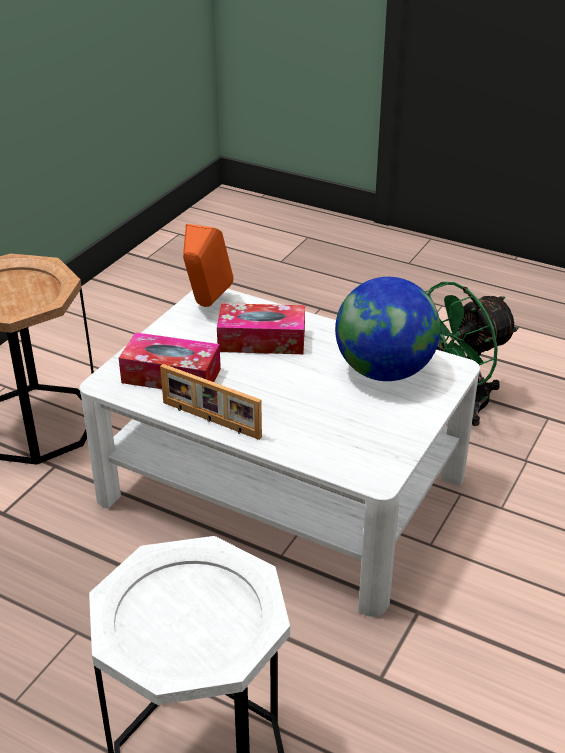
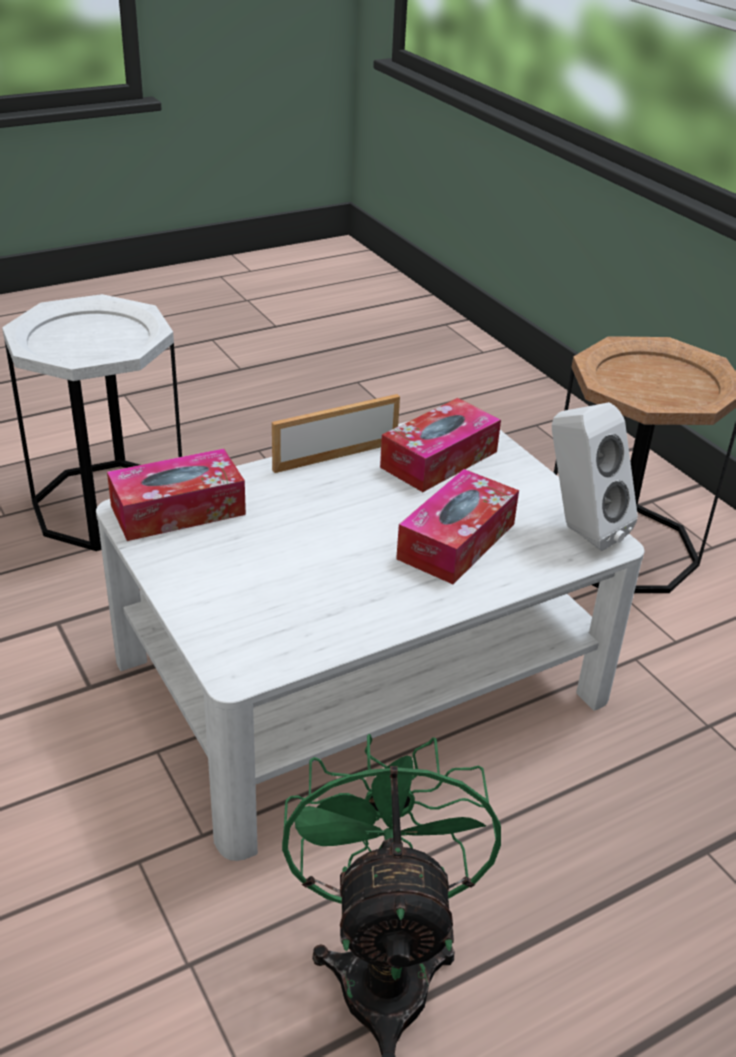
camera: 120 degrees right, 0 degrees up
(206, 305) = (579, 531): orange speaker -> white speaker
(351, 457) = (178, 510): none -> tissue box
(384, 371) = (295, 605): globe -> none

